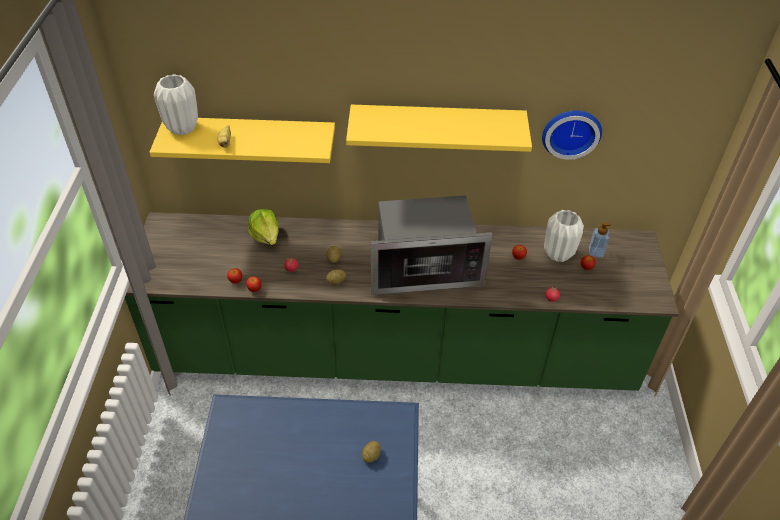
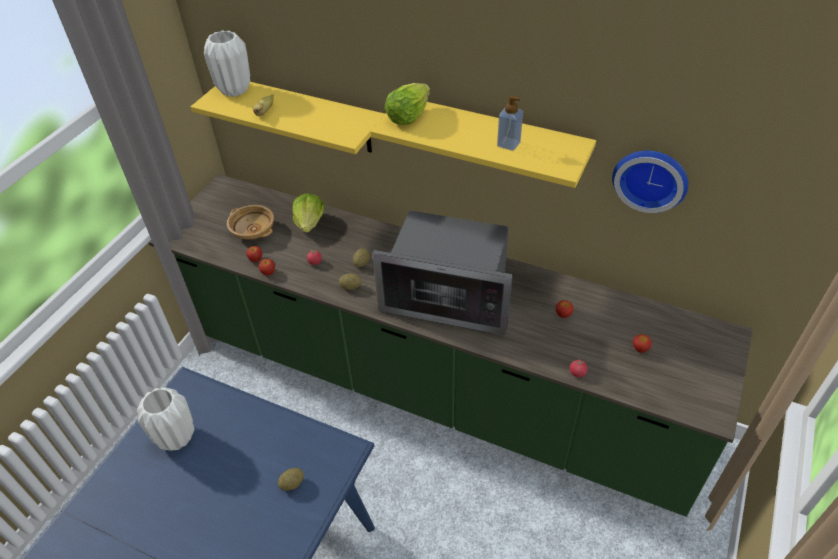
camera: 25 degrees right, 0 degrees up
(217, 256) = (252, 231): none -> beige bowl
(369, 121) = (408, 117): none -> lettuce
(557, 254) = (612, 324): white vase -> white vase (176, 438)
(596, 252) = (661, 334): soap dispenser -> soap dispenser (508, 144)

